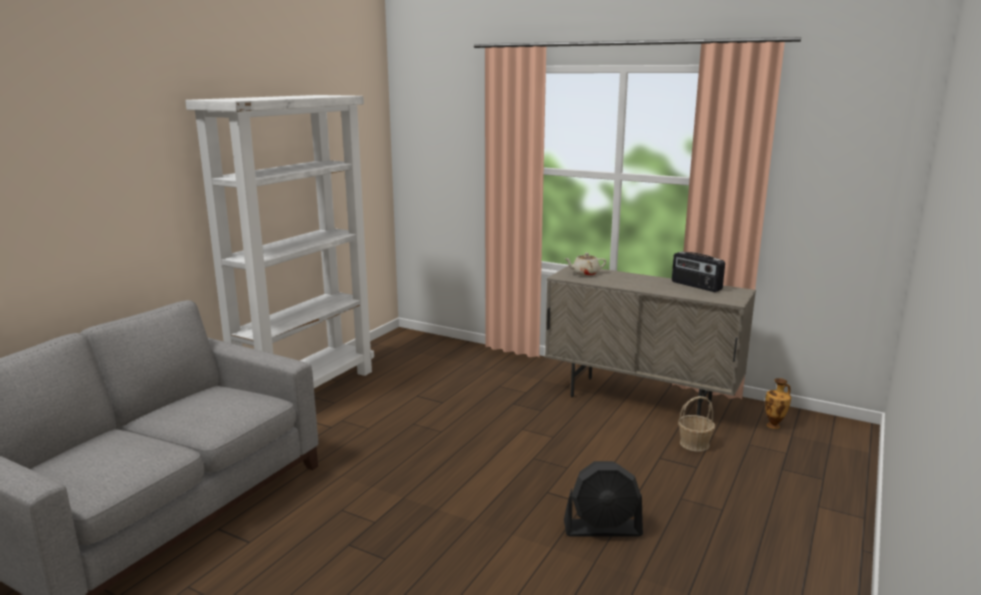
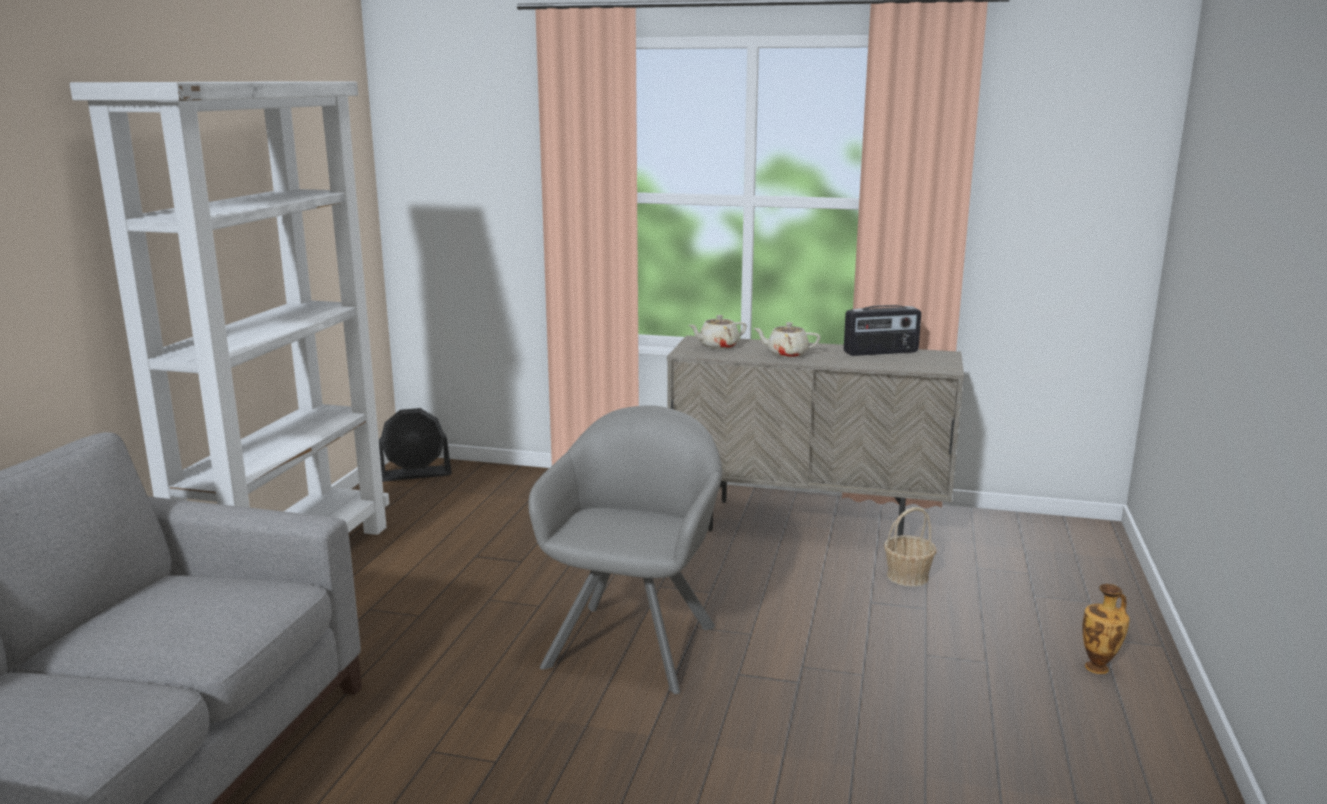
camera: 15 degrees left, 0 degrees up
(490, 461) = (635, 640): none -> grey armchair
(603, 528) = (842, 715): black fan -> black fan (415, 474)
(628, 282) = (786, 354): none -> beige teapot
(696, 286) = (881, 352): radio -> radio turned 45 degrees counterclockwise
(774, 426) = (997, 539): vase -> vase (1098, 668)

